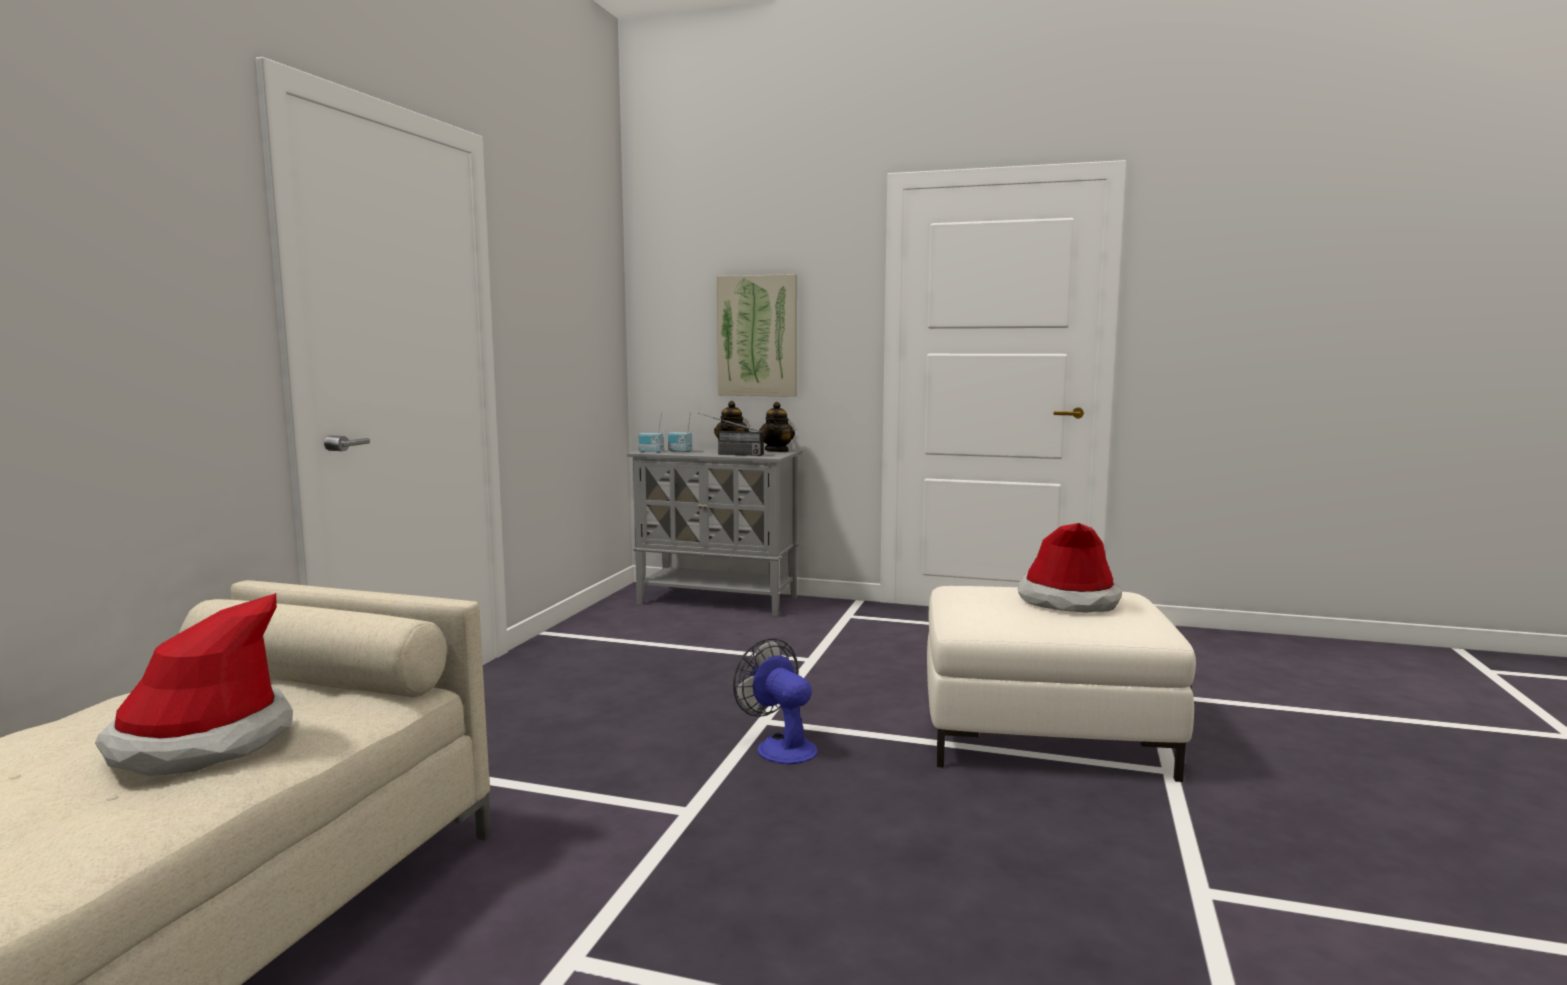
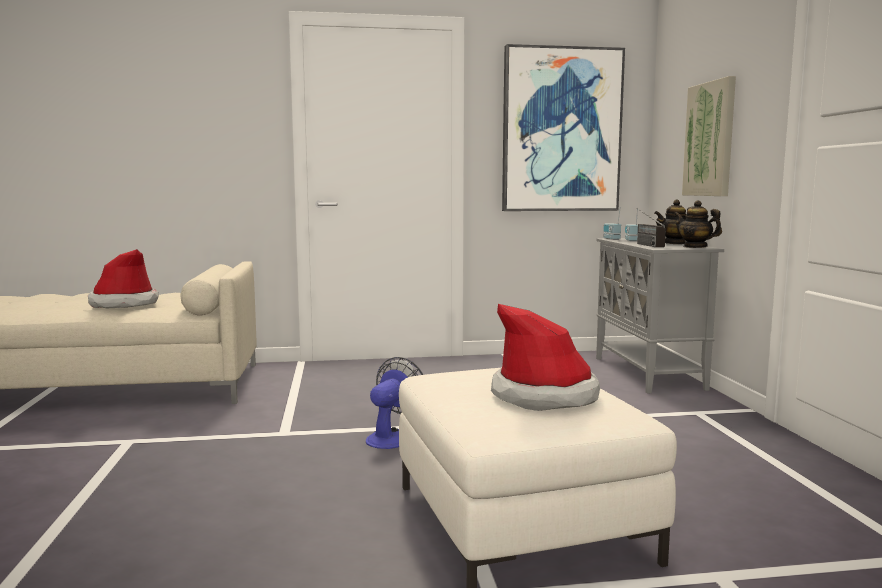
camera: 65 degrees right, 0 degrees up
(569, 313) = (561, 130): none -> picture
(777, 451) = (695, 247): teapot -> teapot turned 60 degrees clockwise

